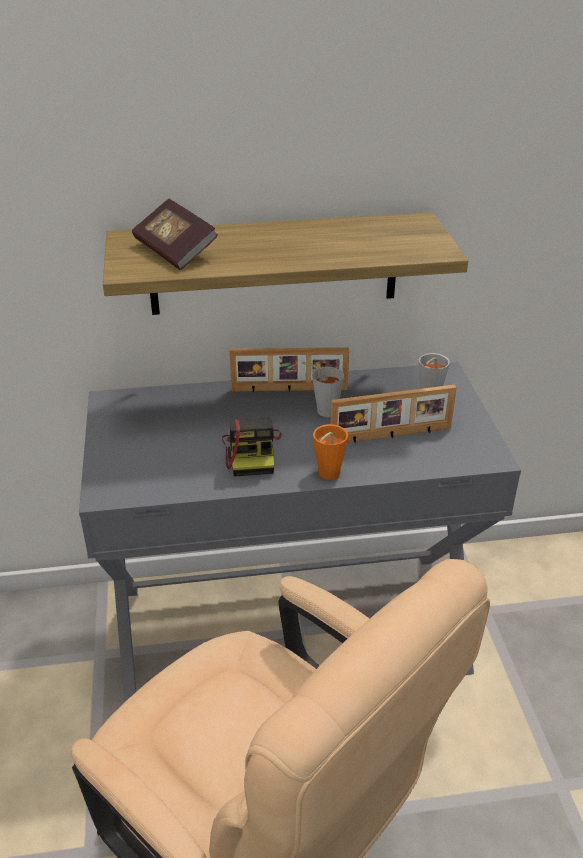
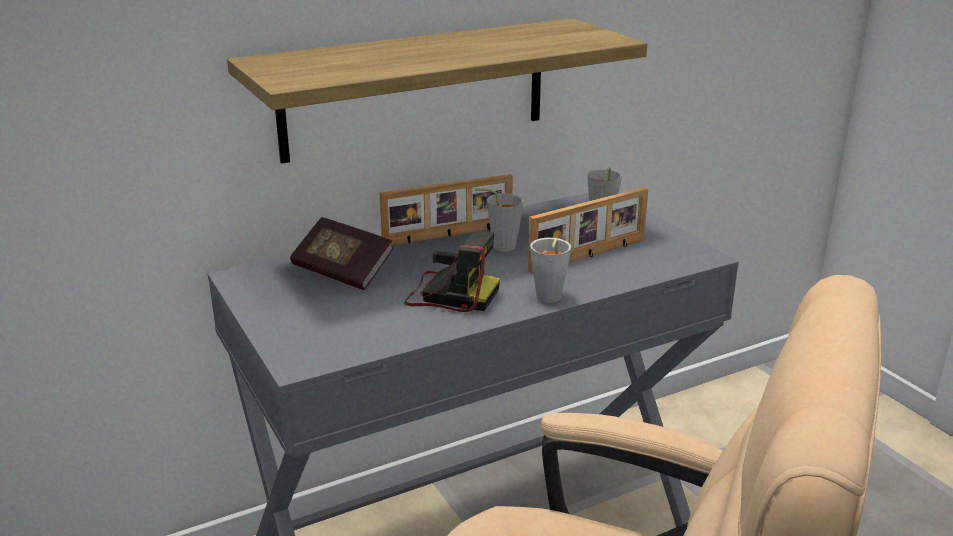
camera: 20 degrees left, 10 degrees down
(175, 251) = (330, 63): book -> book (343, 271)
(252, 453) = (449, 294): camera -> camera turned 45 degrees counterclockwise
(326, 475) = (547, 299): orange cup -> grey cup

